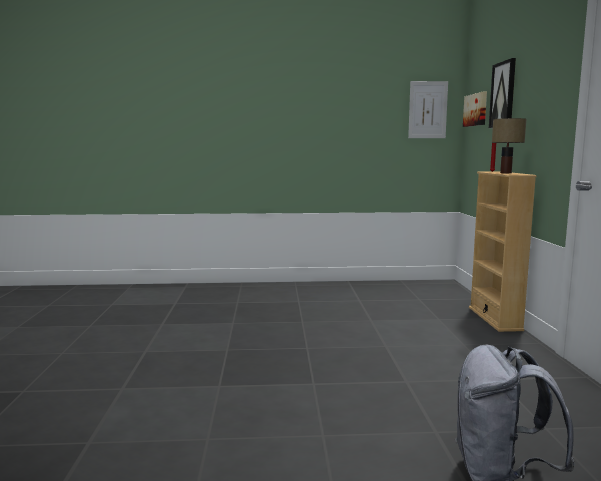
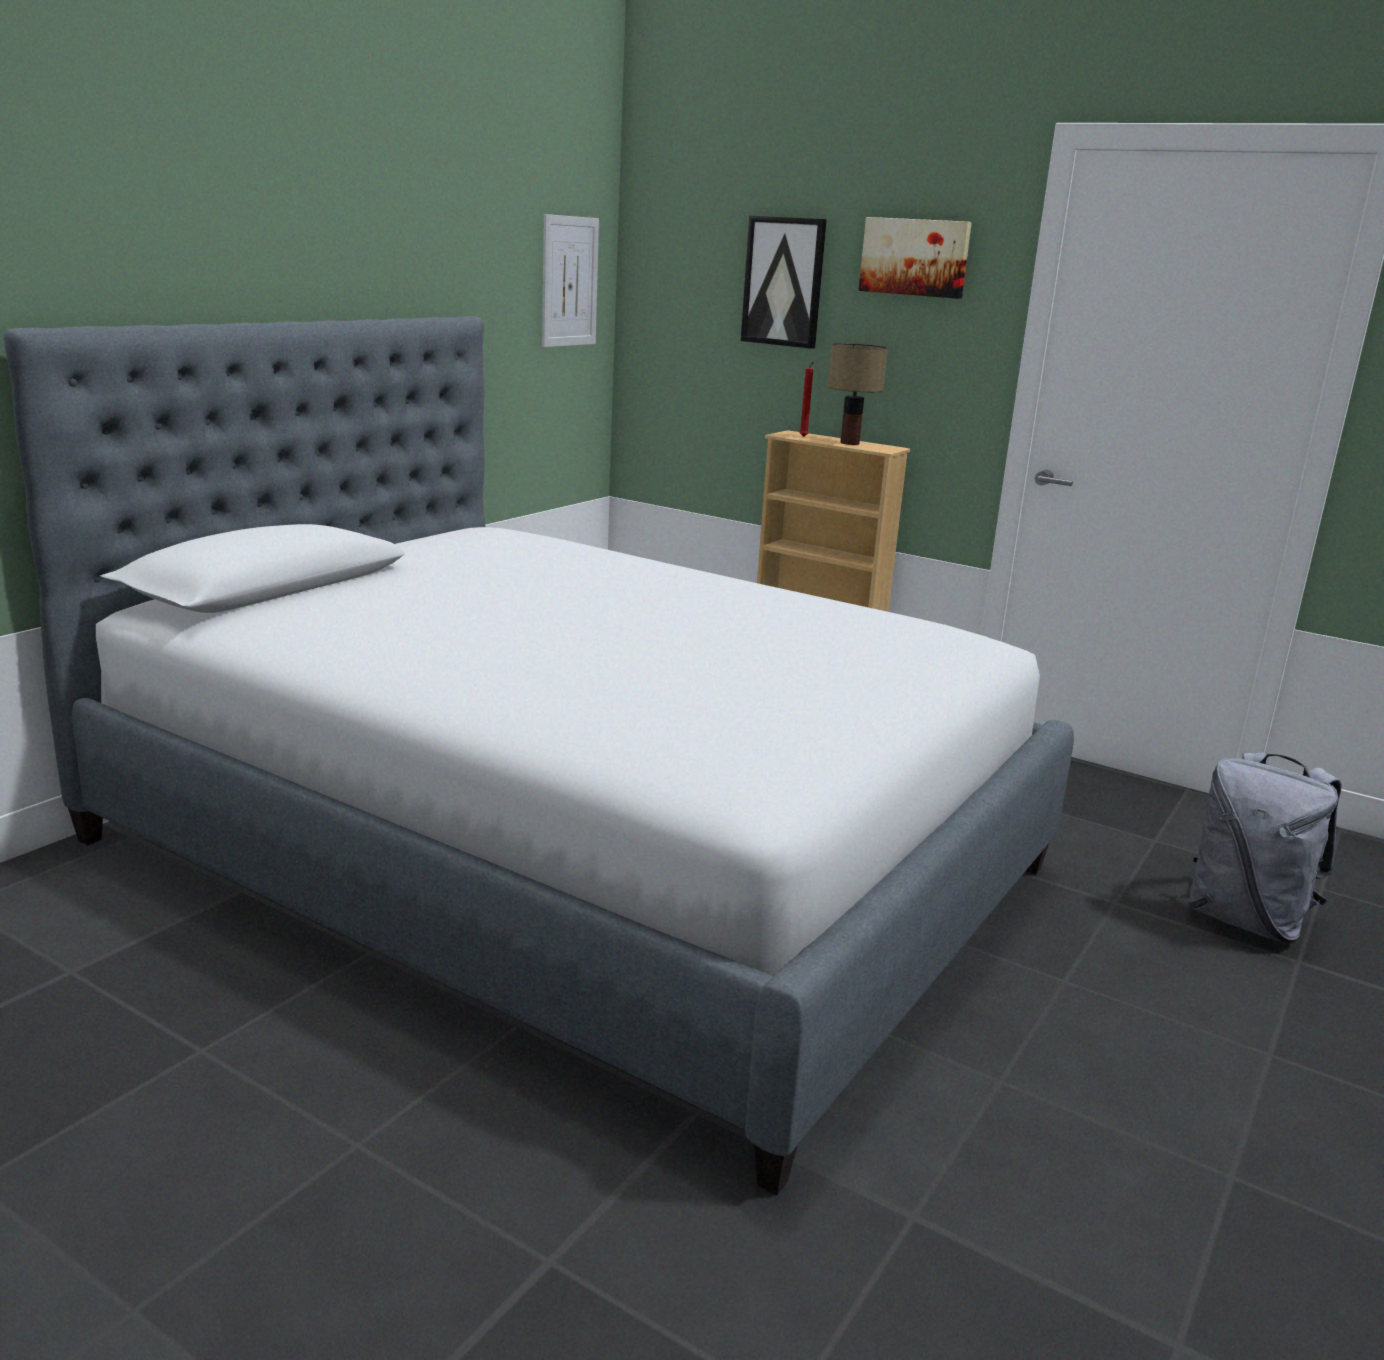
camera: 55 degrees left, 10 degrees up
(264, 326) = (570, 854): none -> bed
(476, 110) = (676, 292): picture -> picture (915, 257)

